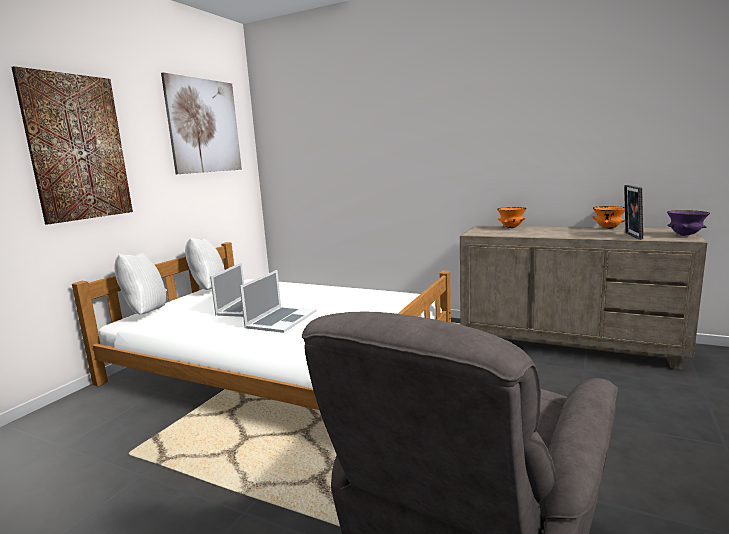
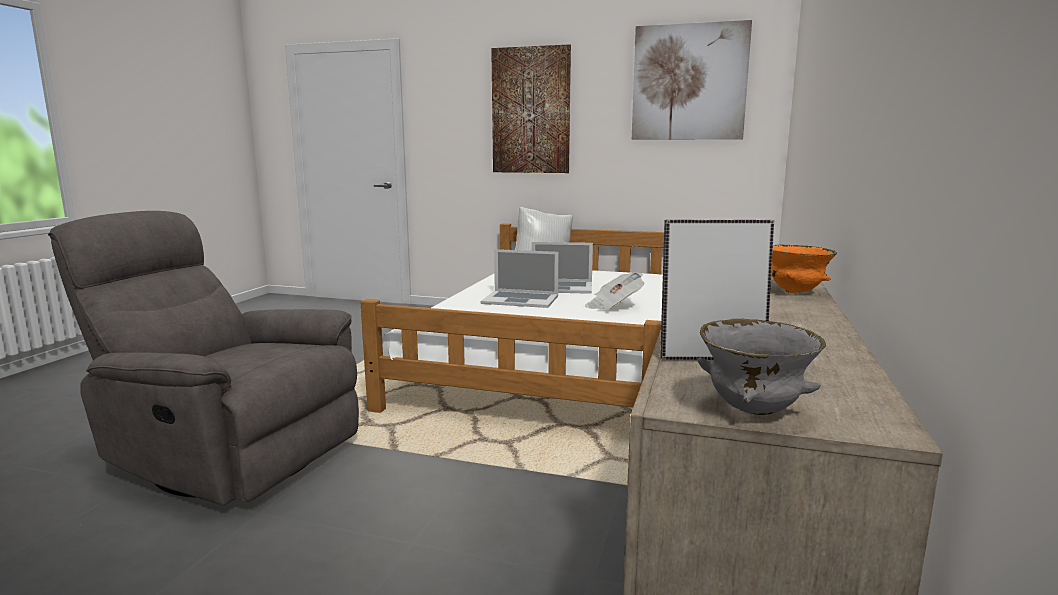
camera: 80 degrees right, 0 degrees up
(208, 289) = (624, 273): white pillow -> none
(325, 295) = (613, 306): none -> newspaper
(607, 228) = (840, 352): orange bowl -> none
(685, 235) = (752, 411): purple bowl -> grey bowl

